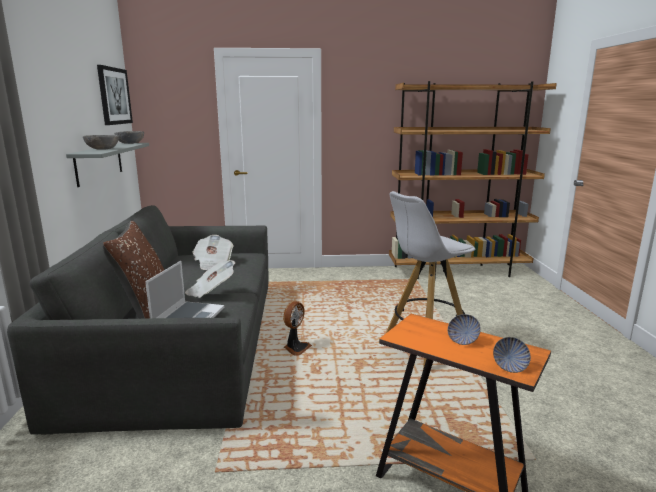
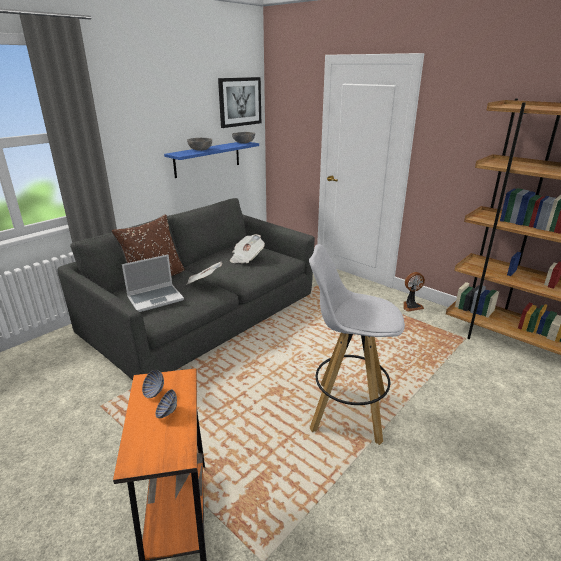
camera: 45 degrees right, 10 degrees up
(99, 163) = (207, 159): grey shelf -> blue shelf
(296, 348) = (257, 352): fan -> fan (411, 306)
(509, 367) = (138, 454): bowl -> bowl (154, 392)

